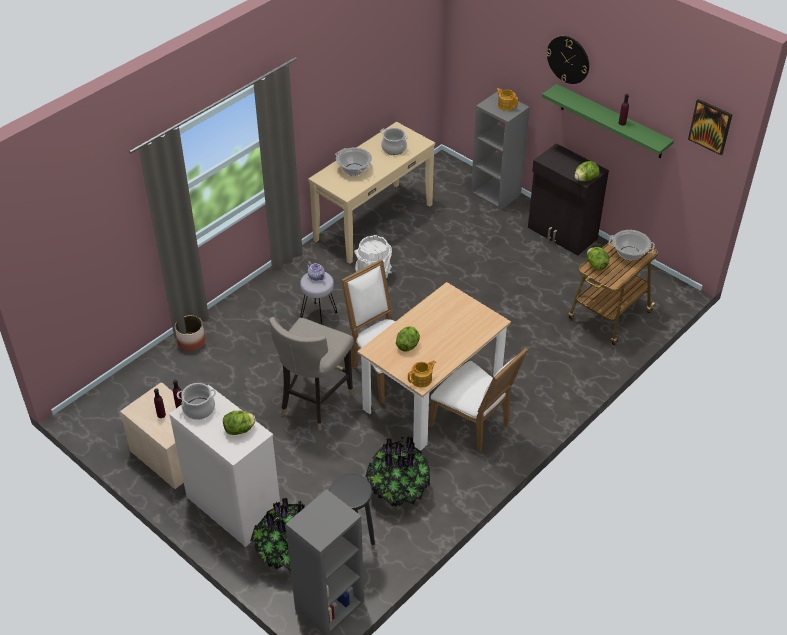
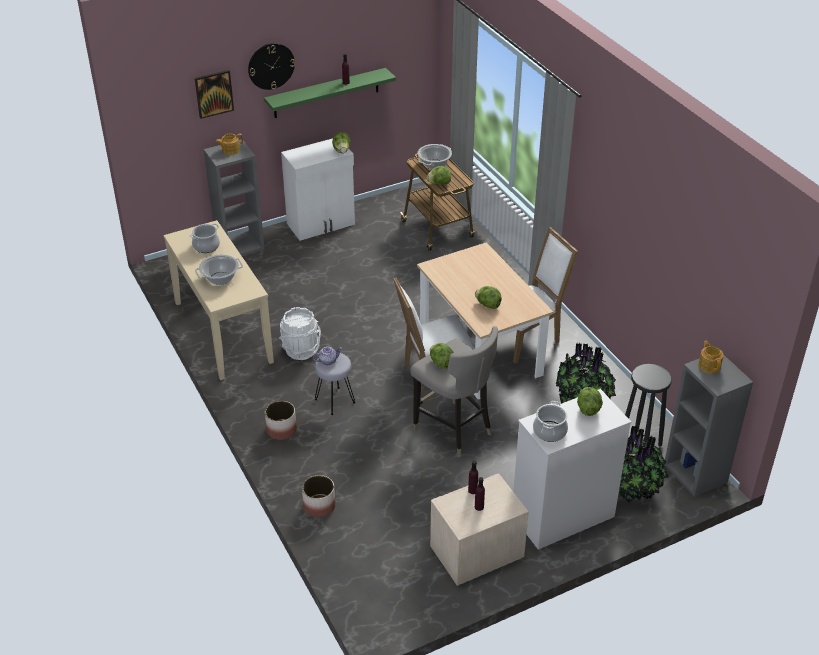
camera: 70 degrees left, 5 degrees down
(270, 293) = (281, 429): none -> planter
(307, 333) = (441, 363): none -> lettuce
(422, 379) = (534, 307): teapot -> teapot (709, 365)
(562, 234) = (321, 224): black cabinet -> white cabinet
(710, 126) = (413, 33): picture -> picture (214, 93)

